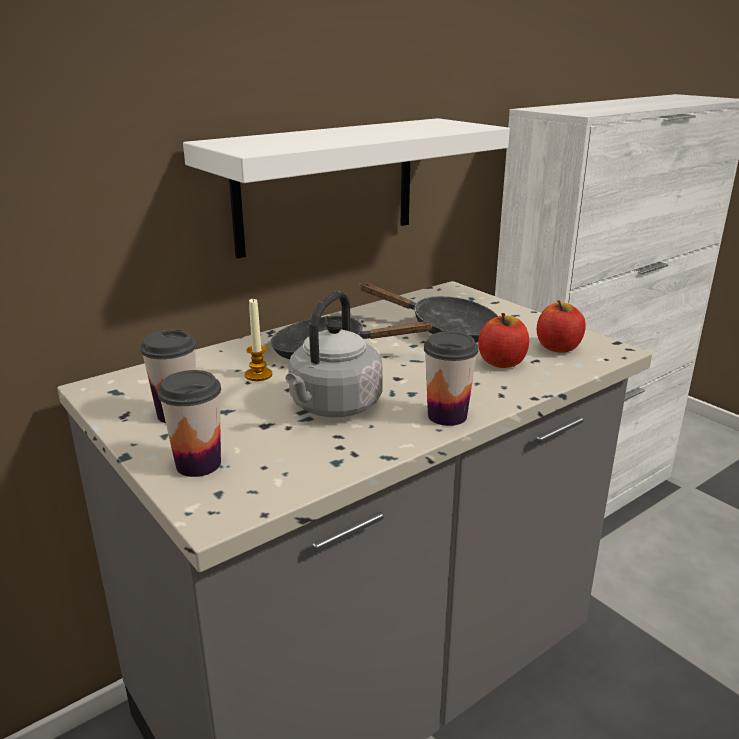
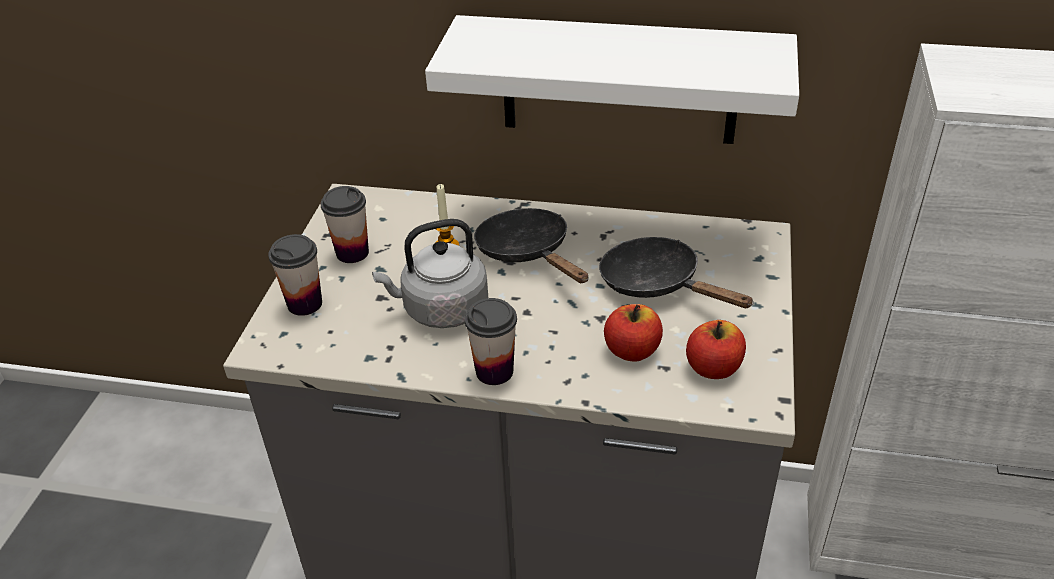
camera: 50 degrees right, 15 degrees up
(445, 330) = (657, 284): black frying pan -> black frying pan turned 150 degrees clockwise

